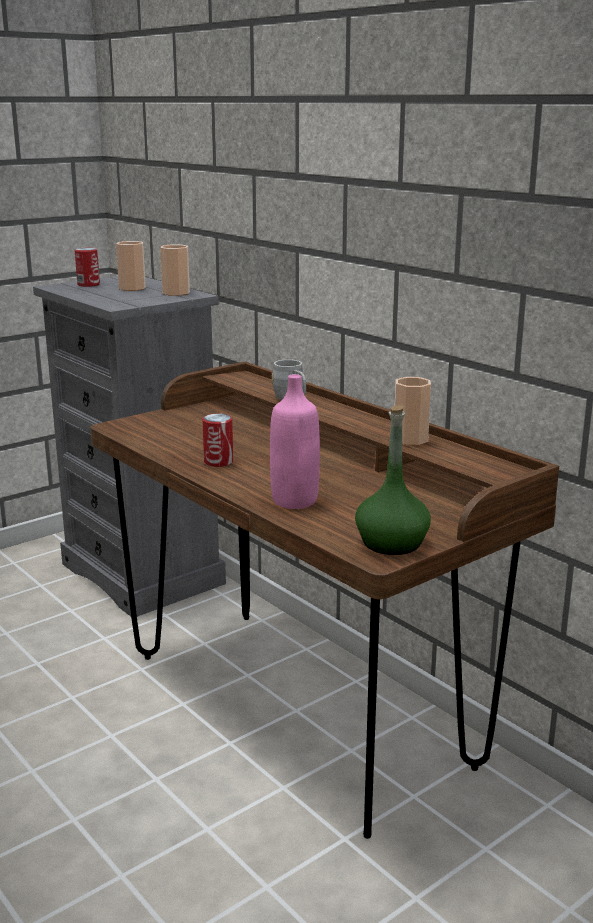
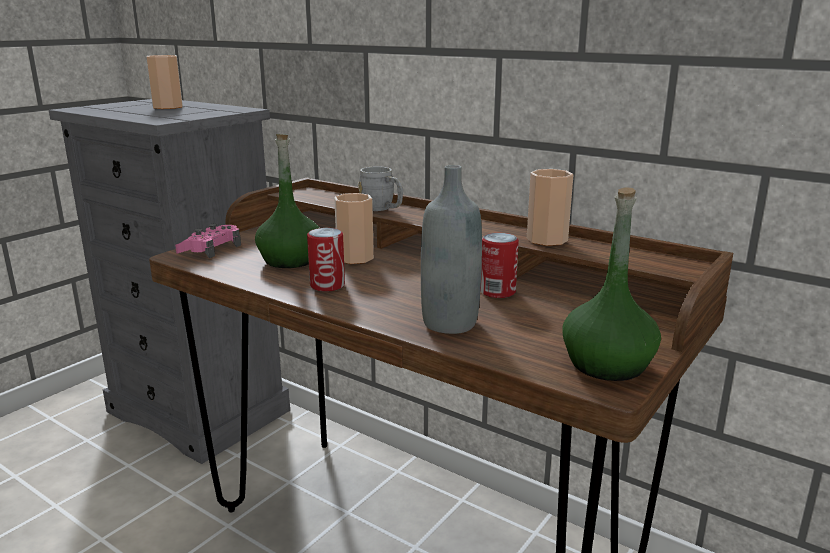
camera: 15 degrees left, 0 degrees up
(88, 284) = (115, 106): can -> can (497, 291)
(141, 422) = (210, 249): none -> pink game controller
(176, 293) = (221, 109): cup -> cup (355, 258)
(201, 438) = (290, 260): none -> green bottle
(294, 501) = (450, 323): pink bottle -> grey bottle

